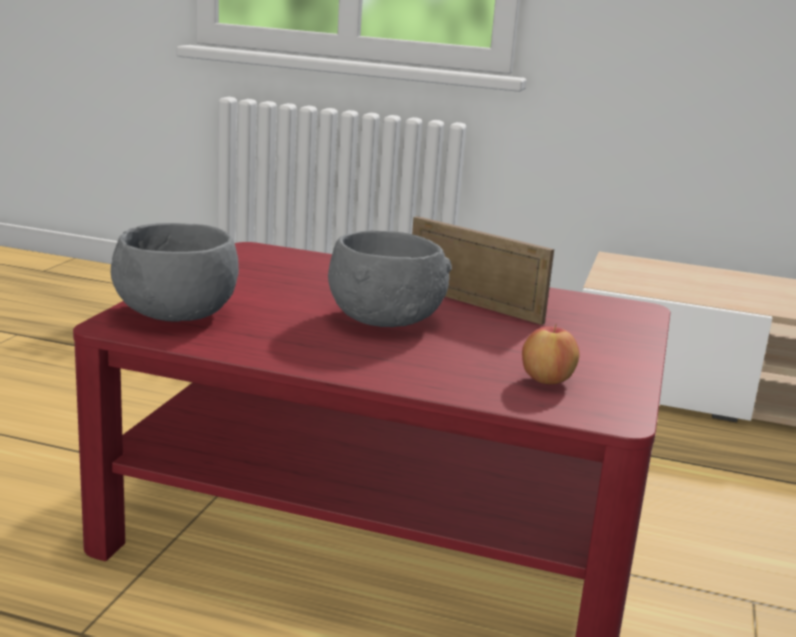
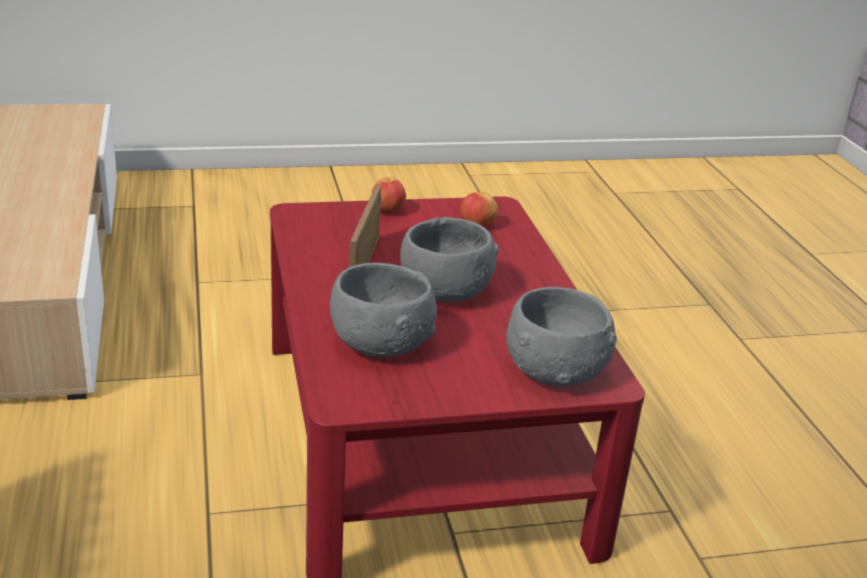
camera: 120 degrees left, 10 degrees up
(320, 276) = (381, 342): none -> grey bowl
(623, 347) = (387, 211): none -> apple

